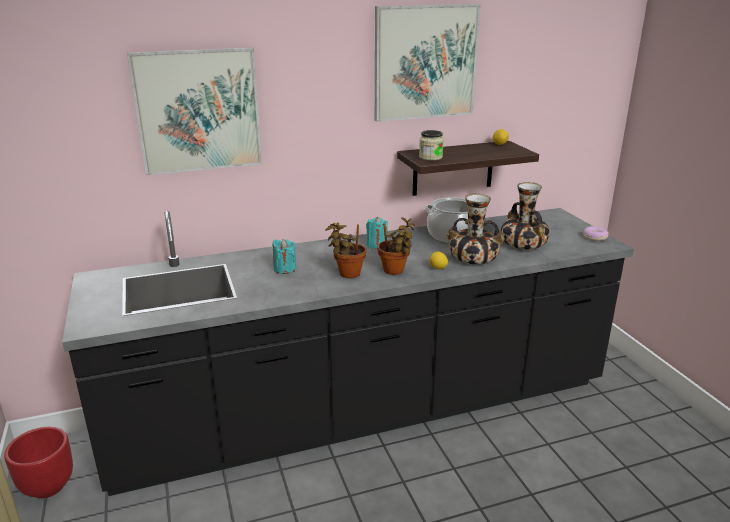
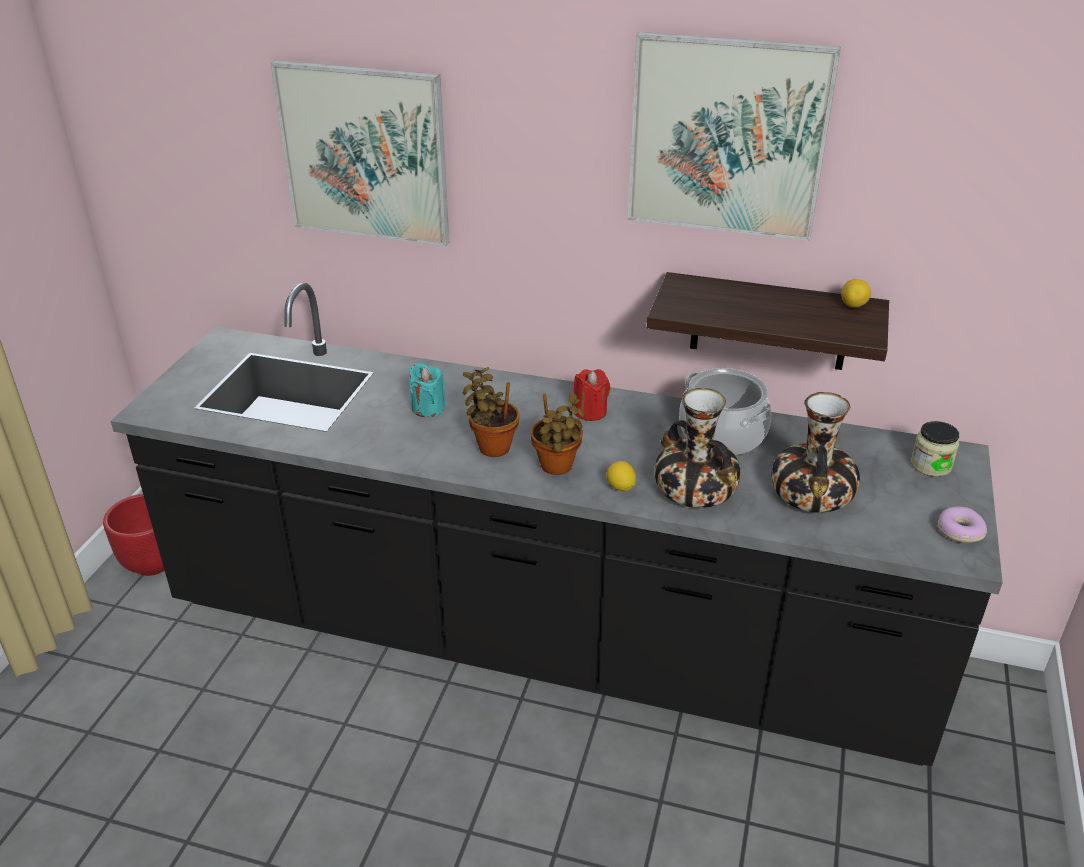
camera: 35 degrees right, 10 degrees up
(376, 245) = (590, 412): turquoise candle -> red candle
(430, 157) = (692, 302): jar -> jar (931, 465)

